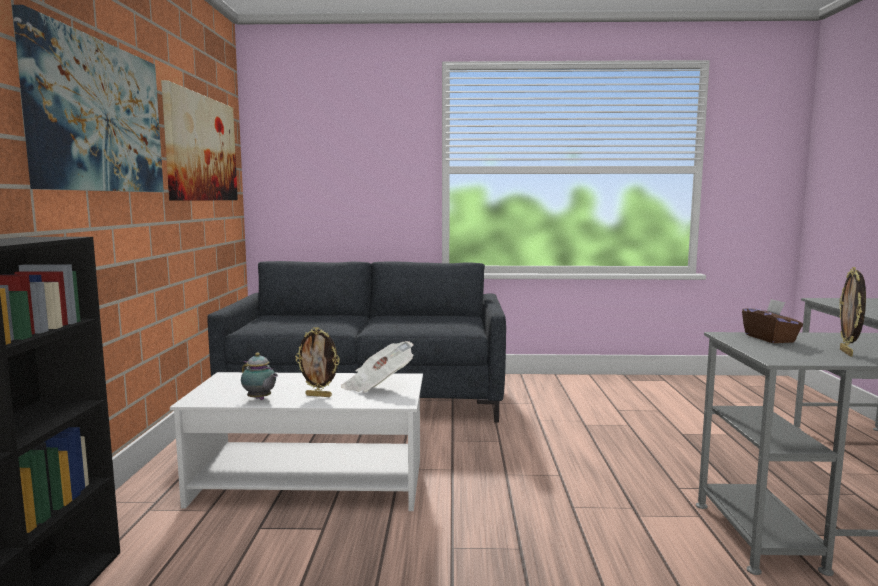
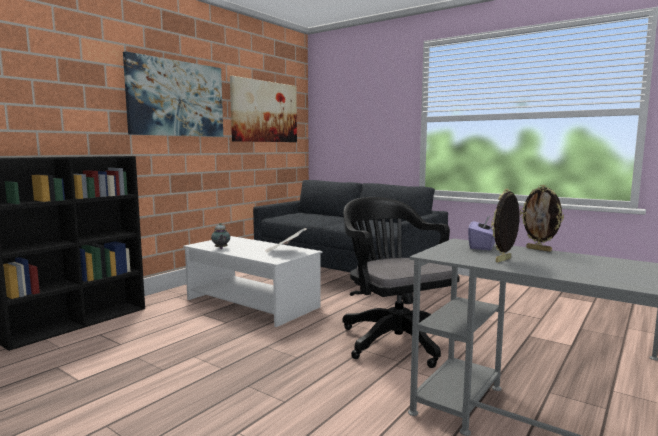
camera: 35 degrees right, 0 degrees up
(319, 395) = (248, 251): picture frame -> picture frame (539, 249)
(579, 480) = (394, 339): none -> black office chair
(770, 338) = (482, 247): brown tissue box -> purple tissue box

